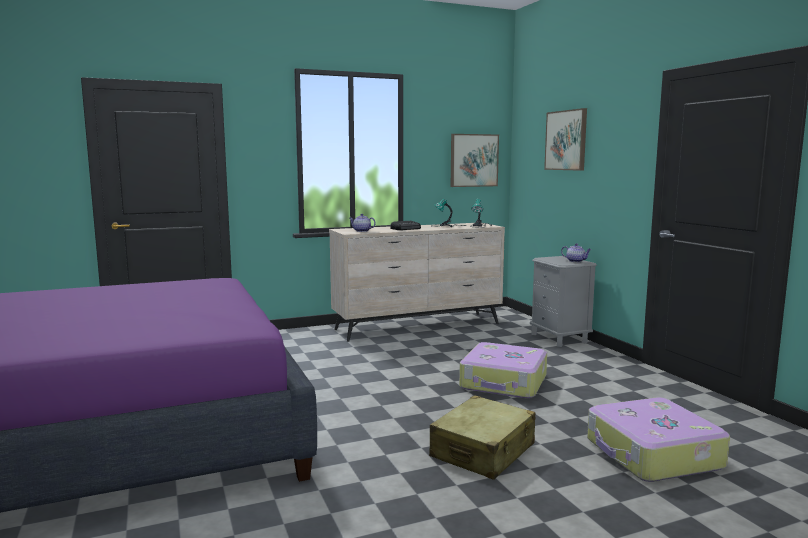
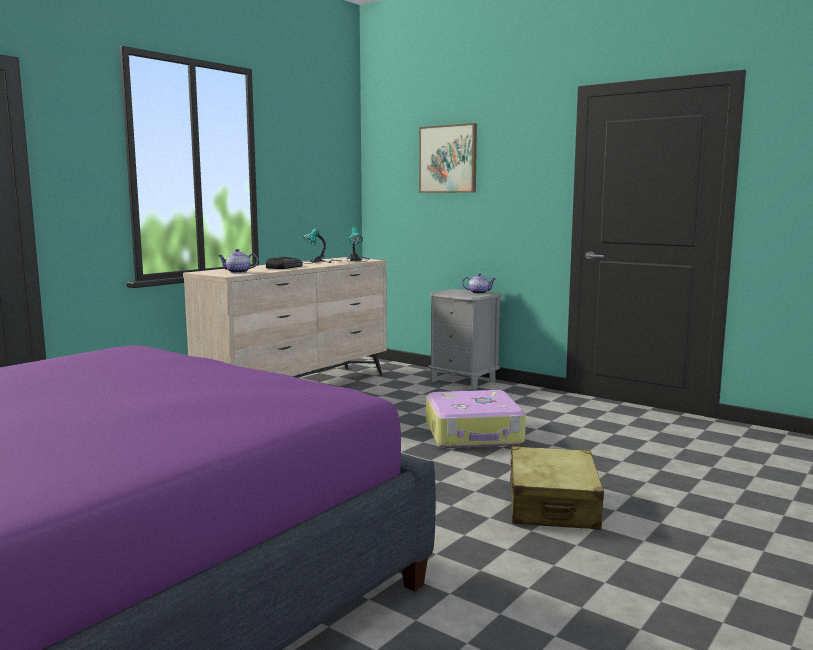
camera: 30 degrees left, 0 degrees up
(474, 160) = (327, 182): picture -> none
(652, 454) = (688, 471): suitcase -> none

